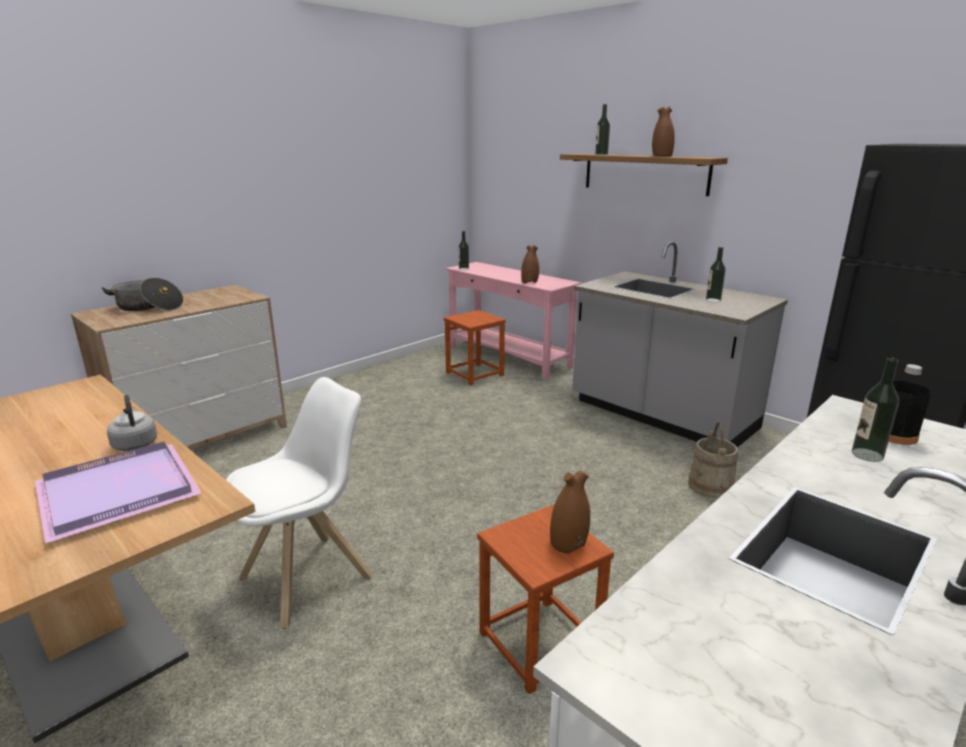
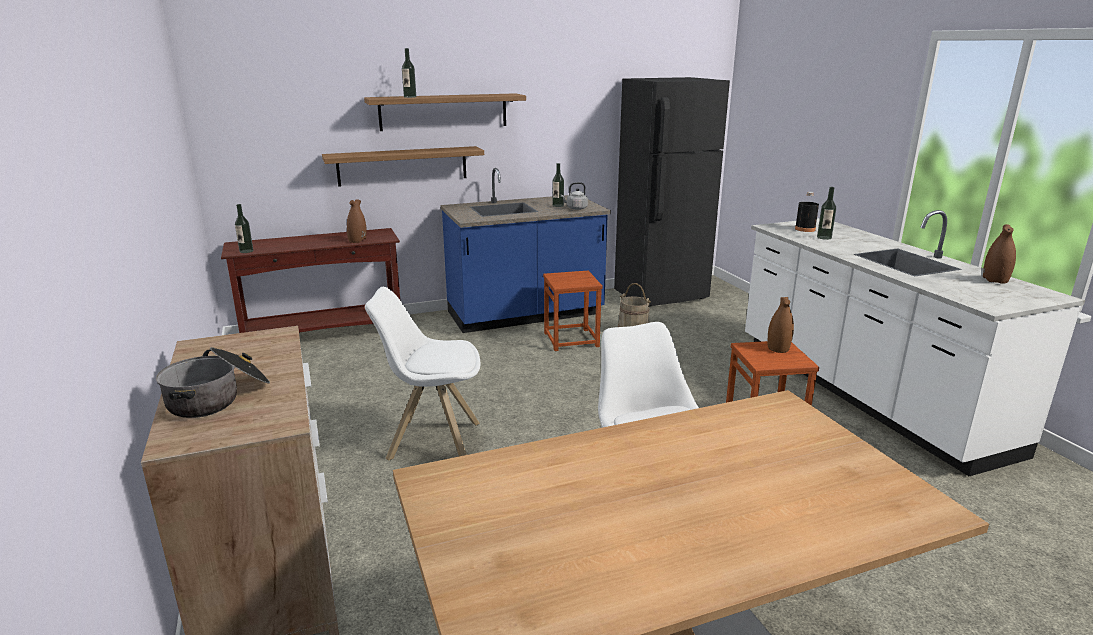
camera: 65 degrees left, 0 degrees up
(121, 492) = (754, 440): purple tray -> none
(135, 444) = (652, 437): grey kettle -> grey kettle (575, 208)
(377, 442) = (433, 441): none -> white chair
(475, 374) = (340, 360): brown stool -> brown stool (571, 340)
(509, 357) = (325, 335): pink console table -> brown console table
(600, 224) = (402, 166): none -> shelf
(661, 156) = (473, 95): brown vase -> brown vase (995, 281)
(661, 416) = (525, 315): grey counter -> blue counter

